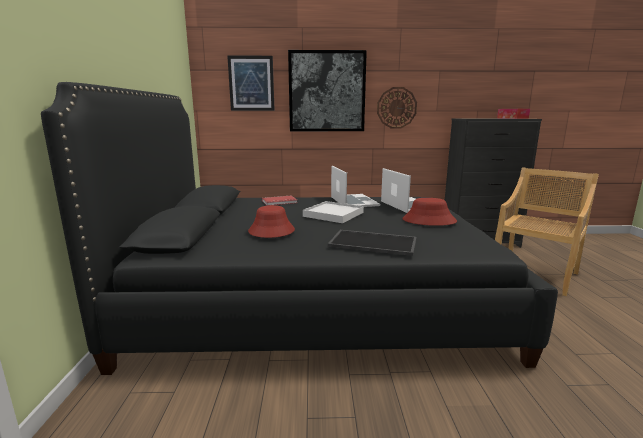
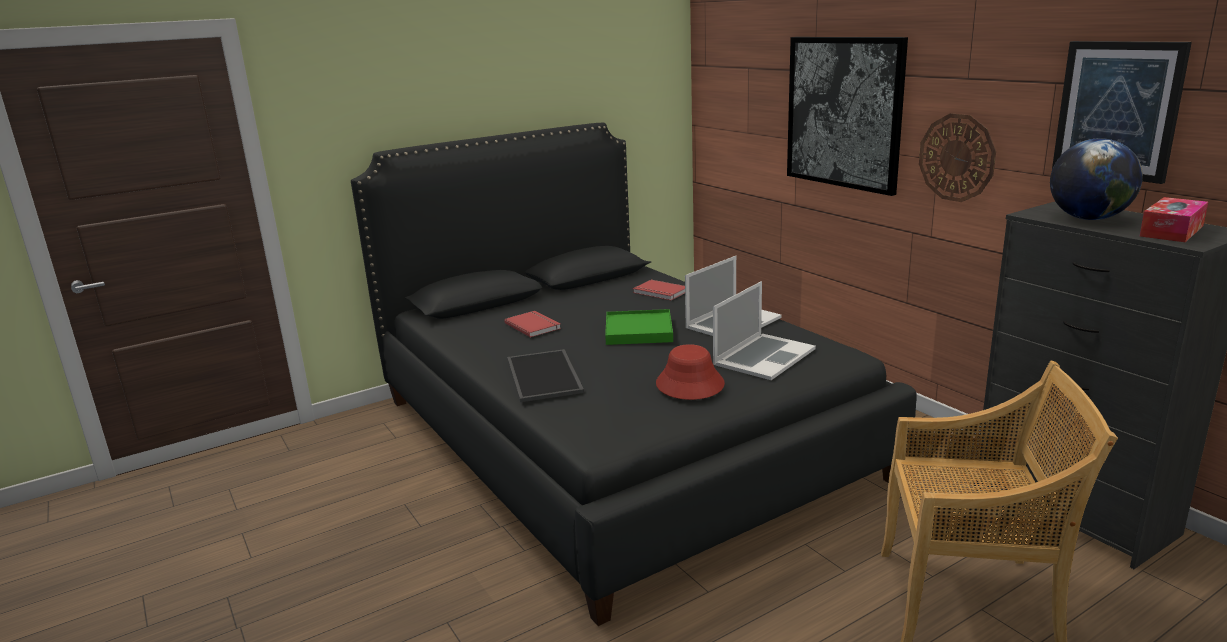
camera: 60 degrees right, 5 degrees up
(251, 83) = (750, 90): picture -> picture (1117, 110)
(271, 231) = (534, 325): red hat -> red book
(333, 214) = (639, 331): white tray -> green tray
(485, 118) = (1088, 218): none -> globe

